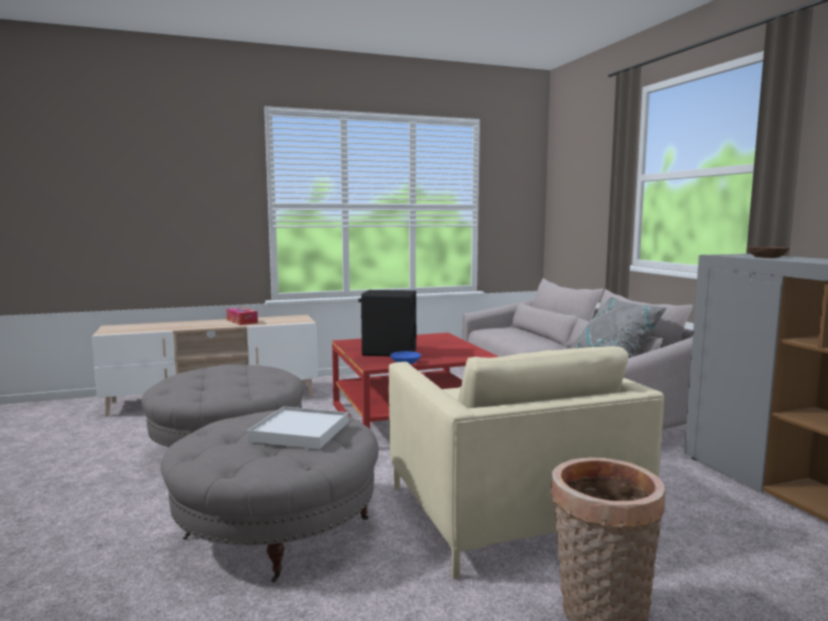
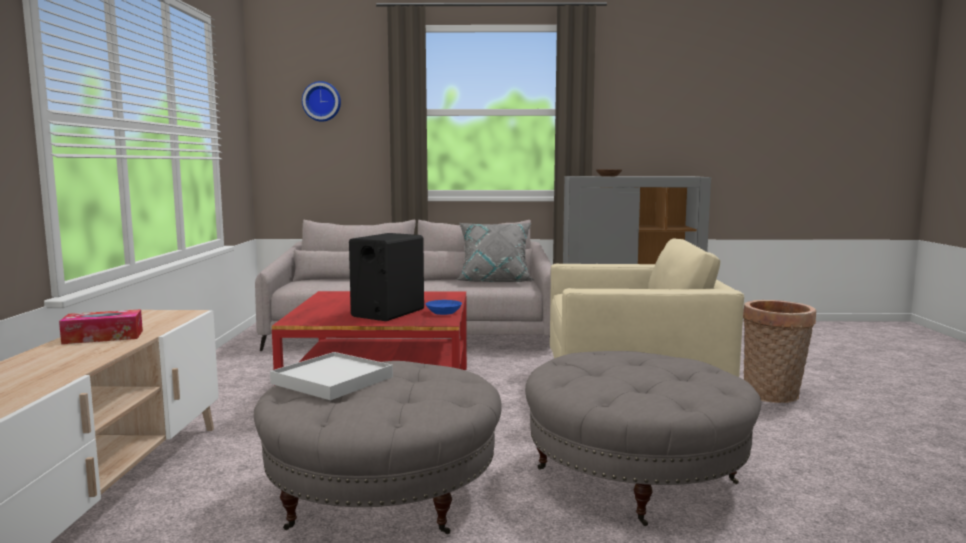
camera: 70 degrees left, 0 degrees up
(299, 432) = (639, 363): white tray -> white tray (332, 380)
(581, 173) = (322, 101): none -> wall clock

